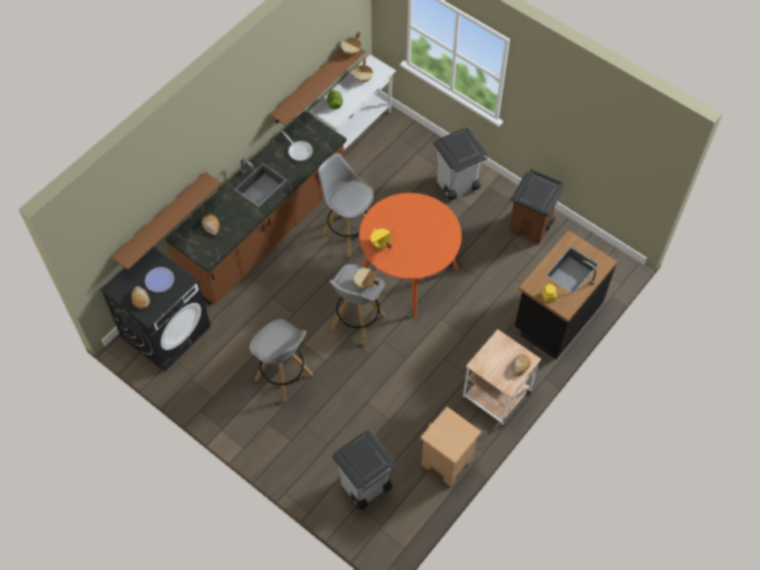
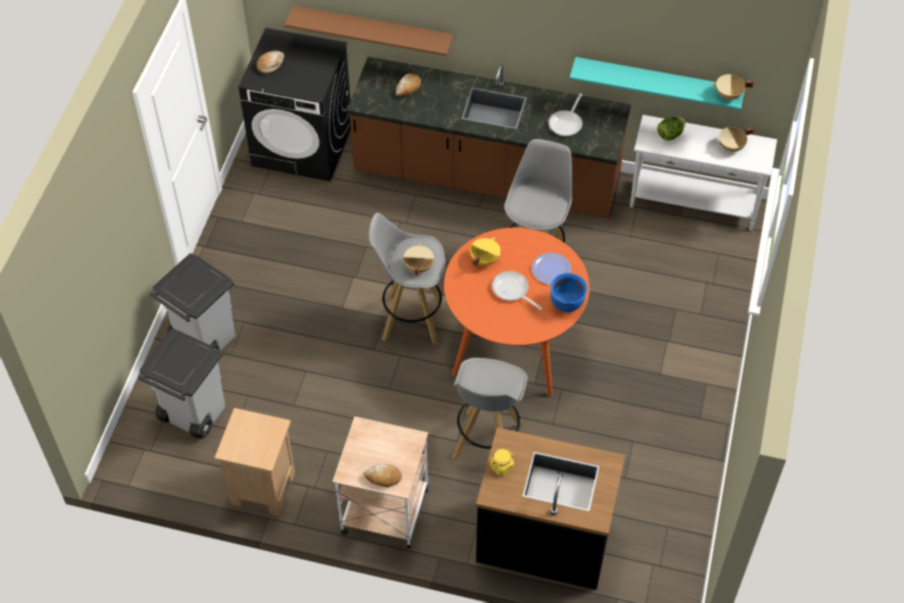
camera: 65 degrees right, 5 degrees down
(159, 280) = (304, 69): plate -> plate (551, 269)
(284, 378) = (297, 277): grey stool -> grey stool (486, 443)
(310, 84) = (657, 82): brown shelf -> turquoise shelf
(414, 238) = (512, 291): none -> frying pan
(439, 214) = (567, 303): none -> blue cooking pot
(456, 185) = (683, 346): grey trash can -> grey trash can (202, 338)
(531, 226) = (673, 457): brown trash can -> none

